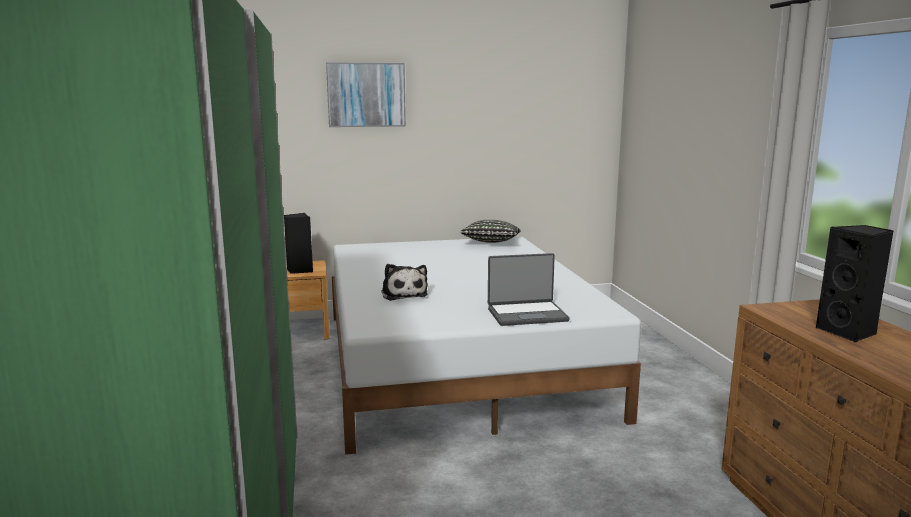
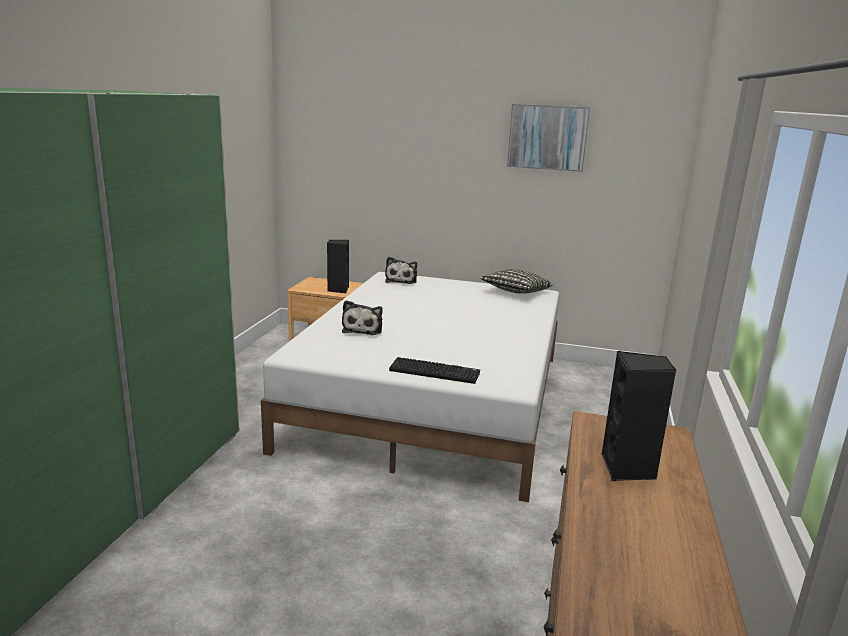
camera: 25 degrees right, 5 degrees up
(366, 95) = (417, 136): picture -> picture (547, 137)
(371, 249) = (401, 280): none -> plush toy
(527, 314) = (435, 371): laptop -> keyboard

